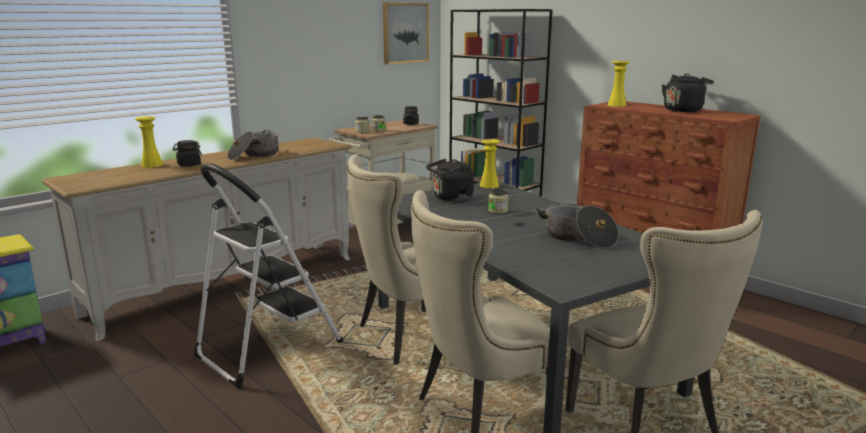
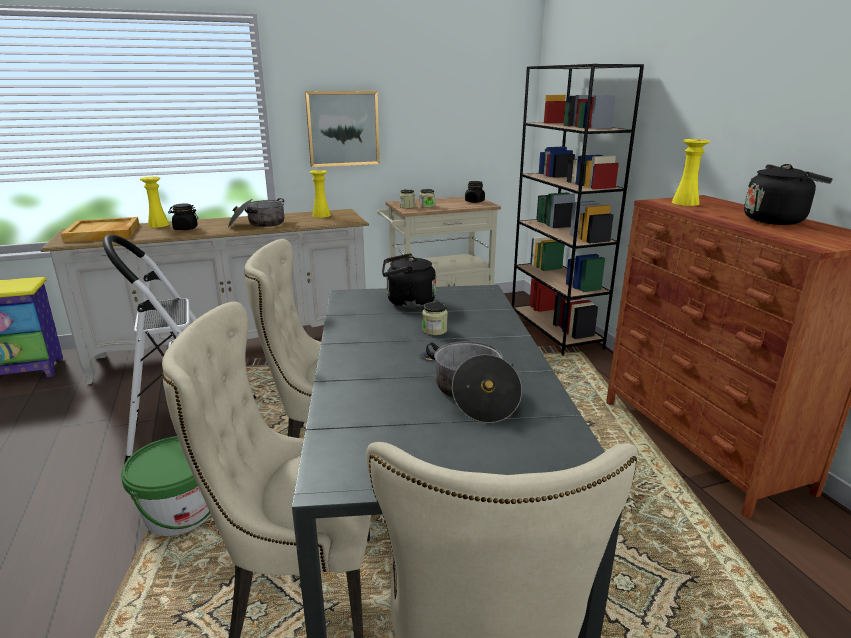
camera: 25 degrees right, 5 degrees up
(106, 176) = (103, 232): none -> beige tray
(330, 402) = (180, 513): none -> green bucket
(405, 33) = (486, 95): picture -> picture (343, 128)
(489, 185) = (477, 291): yellow vase -> yellow vase (321, 215)

